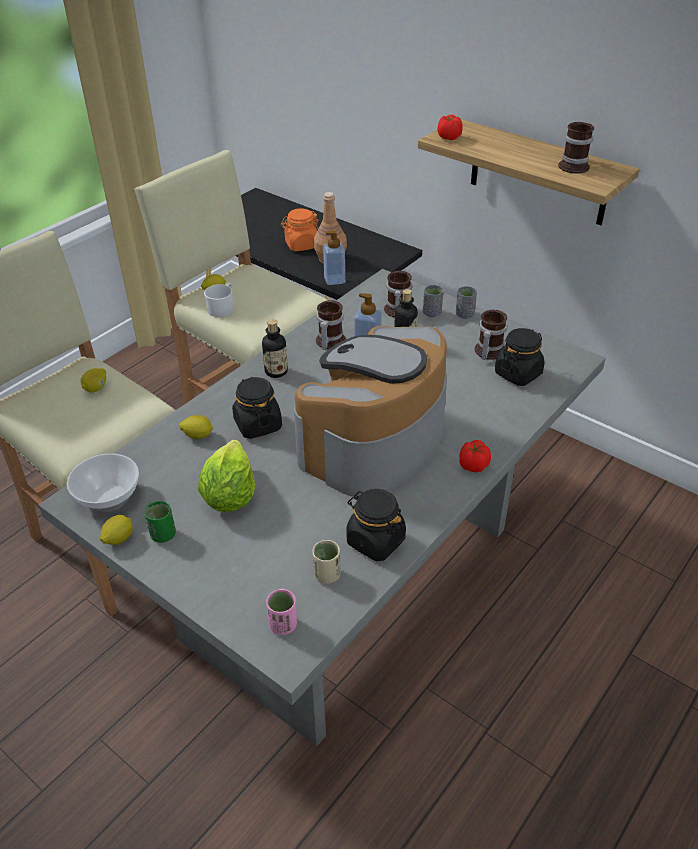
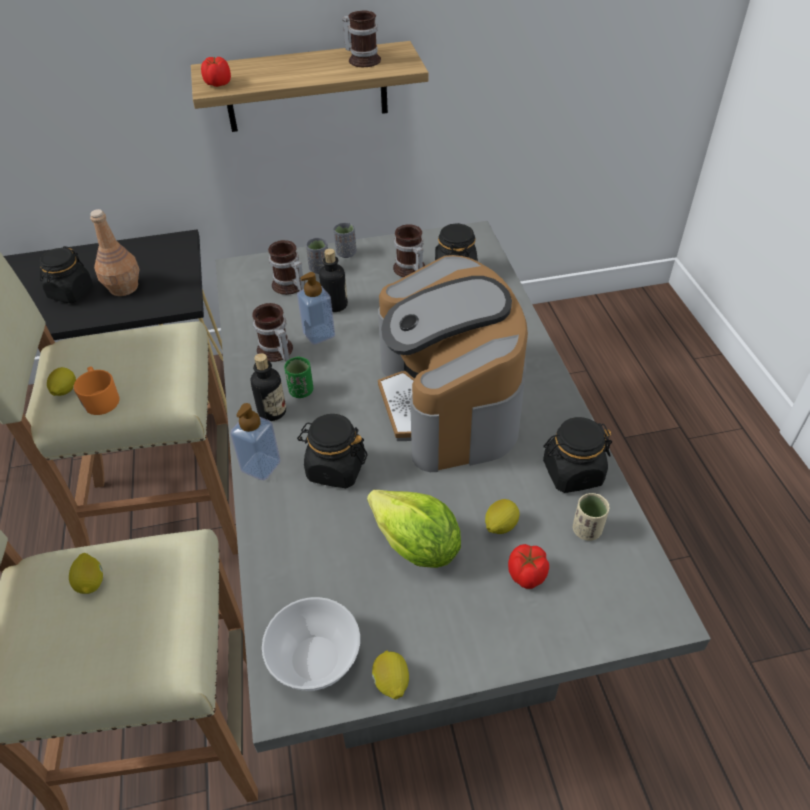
camera: 50 degrees left, 5 degrees up
(163, 535) = (421, 635): green cup -> green cup (301, 391)
(198, 436) = (299, 525): lemon -> lemon (500, 526)
(222, 308) = (101, 399): white mug -> orange mug
(283, 625) = (625, 598): pink cup -> none
(301, 245) = (71, 292): orange jar -> black jar
(334, 280) = (158, 303): soap dispenser -> soap dispenser (261, 466)
(472, 465) = (537, 361): tomato -> tomato (526, 575)

